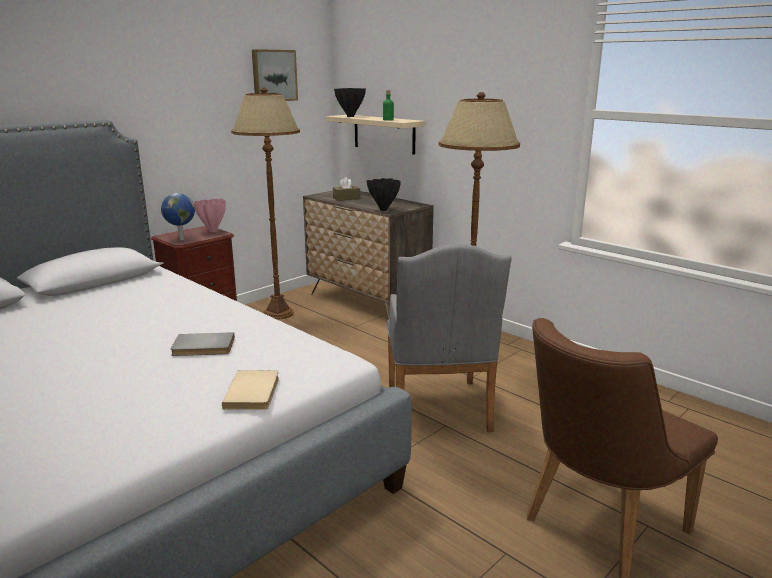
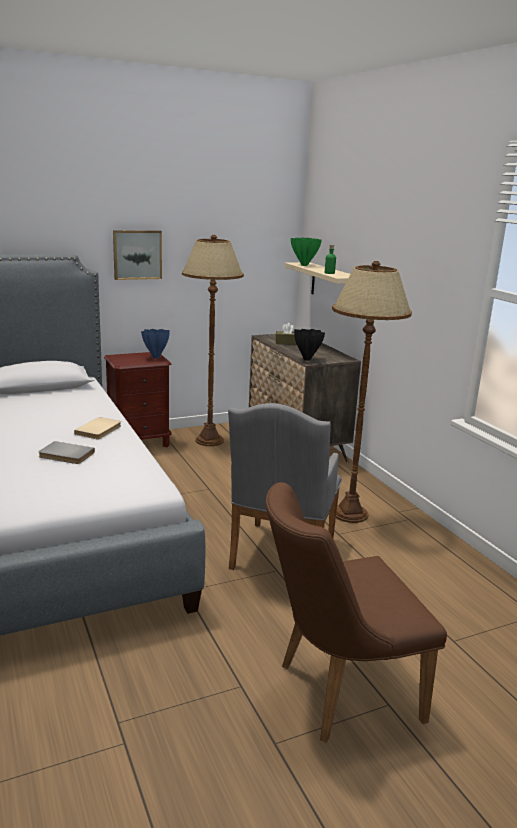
camera: 20 degrees right, 0 degrees up
(180, 239) = (123, 361): globe -> none
(212, 231) = (155, 357): pink vase -> blue vase
(254, 392) = (68, 497): beige book -> beige book (100, 430)
(273, 75) = (237, 222): picture -> picture (137, 254)
(351, 116) = (305, 265): black vase -> green vase

